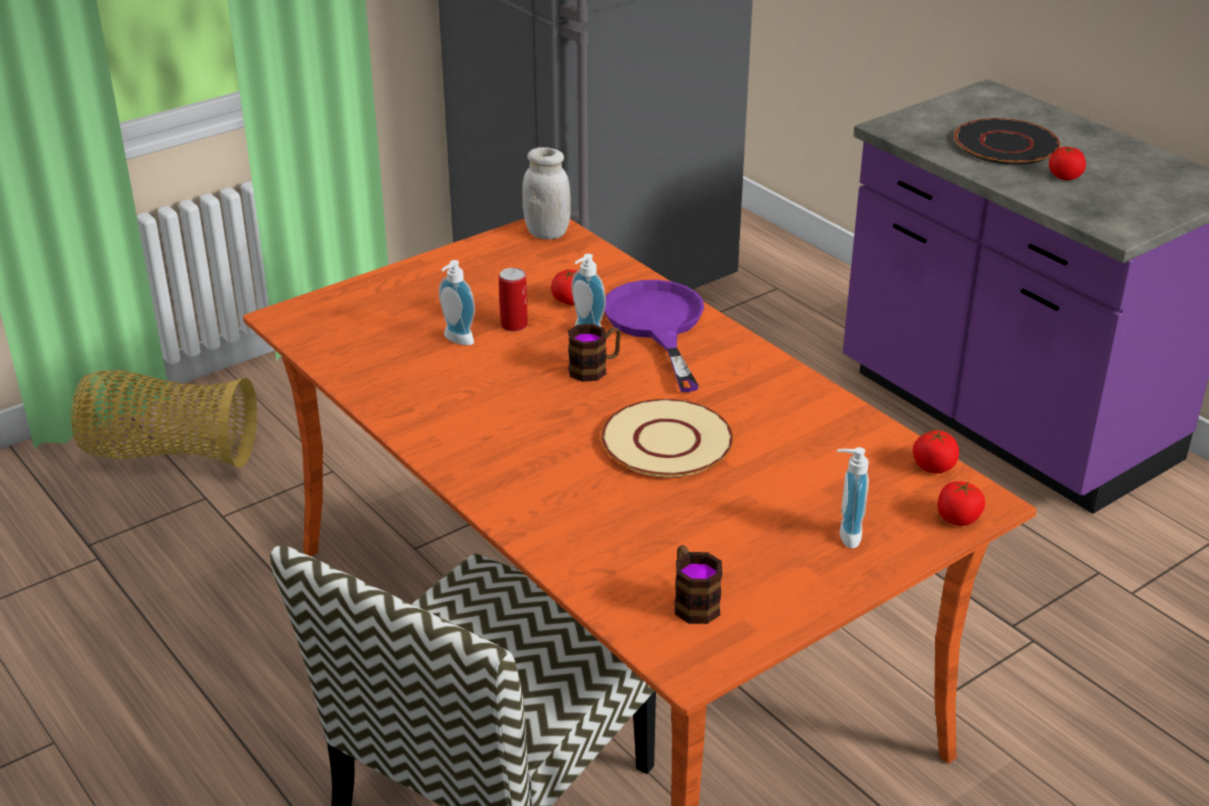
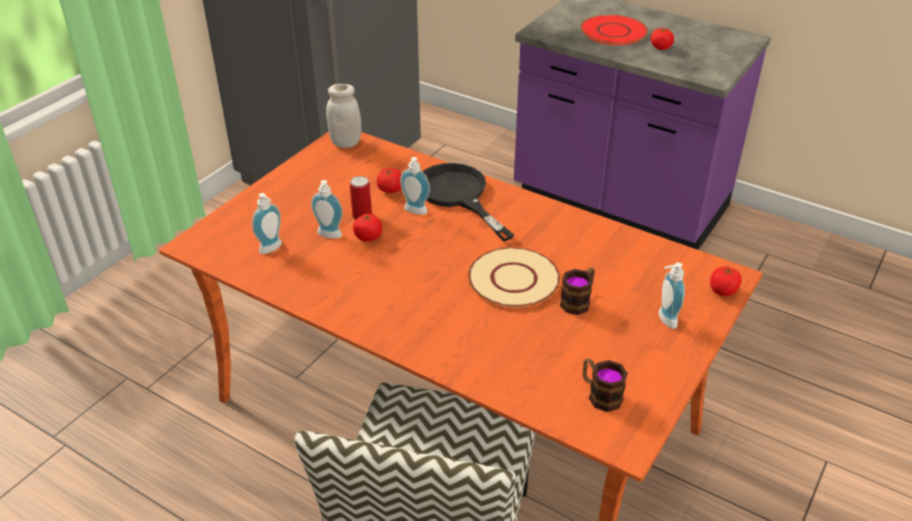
camera: 20 degrees left, 5 degrees up
(169, 453) = (84, 350): basket -> none
(377, 342) = (272, 249): none -> soap dispenser
(595, 368) = (435, 236): mug -> mug (578, 301)
(657, 325) = (458, 195): purple frying pan -> black frying pan
(934, 466) = (687, 258): tomato -> tomato (368, 237)
(1007, 144) = (614, 31): black plate -> red plate

